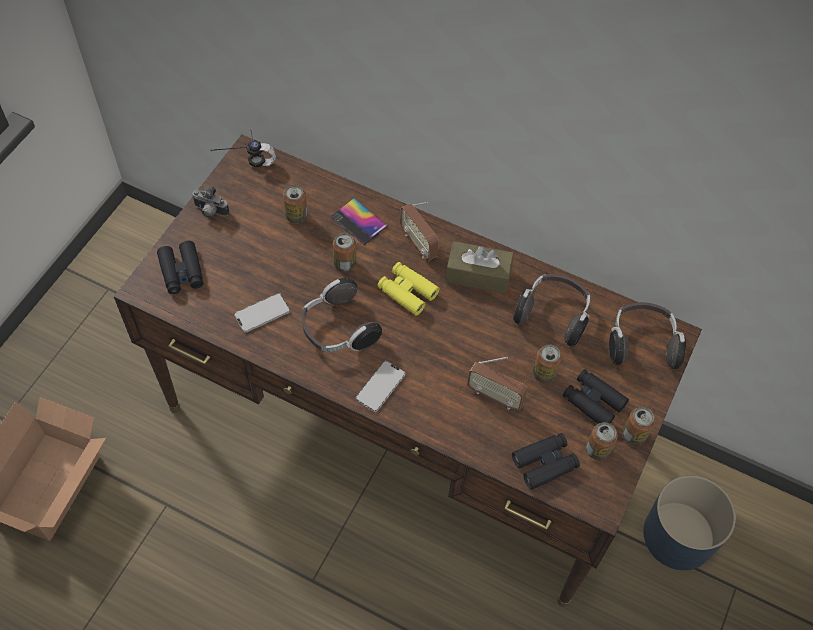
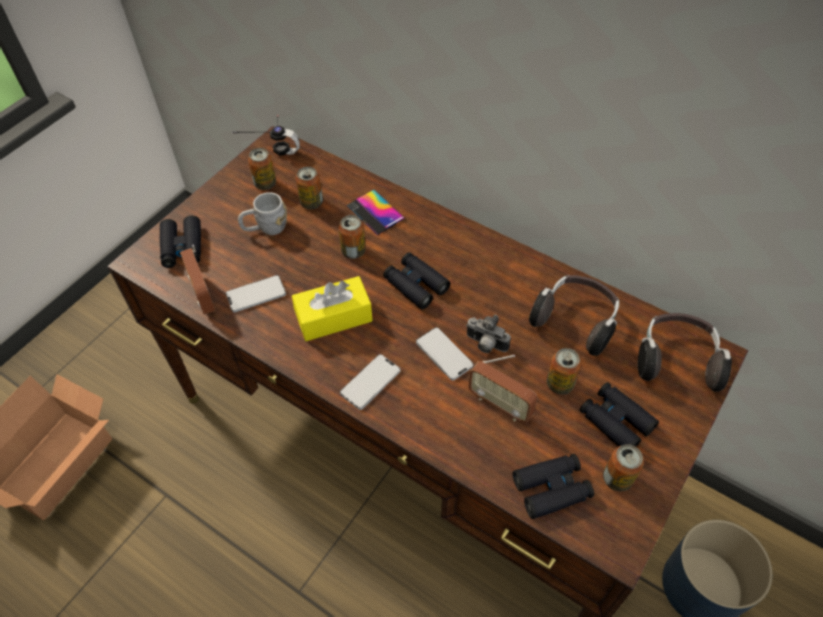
camera: 10 degrees right, 5 degrees down
(210, 212) = (225, 193): camera -> camera (485, 345)
(257, 246) = (265, 228): none -> grey mug
(337, 329) = (334, 317): headphones -> yellow tissue box
(407, 292) = (416, 285): yellow binoculars -> black binoculars
(419, 244) = (435, 238): radio -> radio (204, 295)
(441, 355) = (444, 354): none -> phone
(478, 274) = (495, 273): brown tissue box -> none
(634, 435) = (663, 464): can -> can (265, 184)

